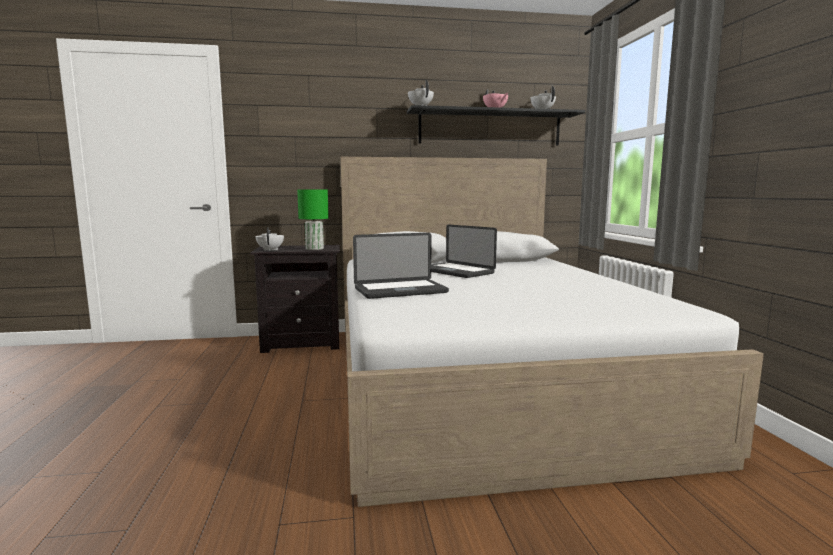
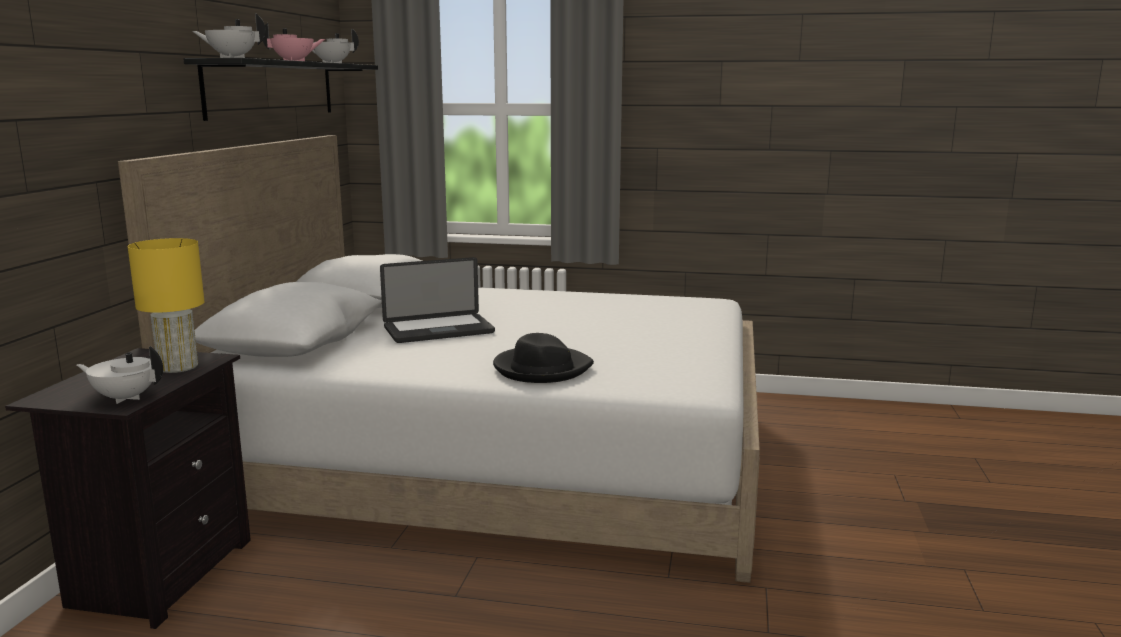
camera: 70 degrees left, 5 degrees up
(314, 249) = (176, 367): green table lamp -> yellow table lamp
(400, 291) = (541, 369): laptop -> black hat

